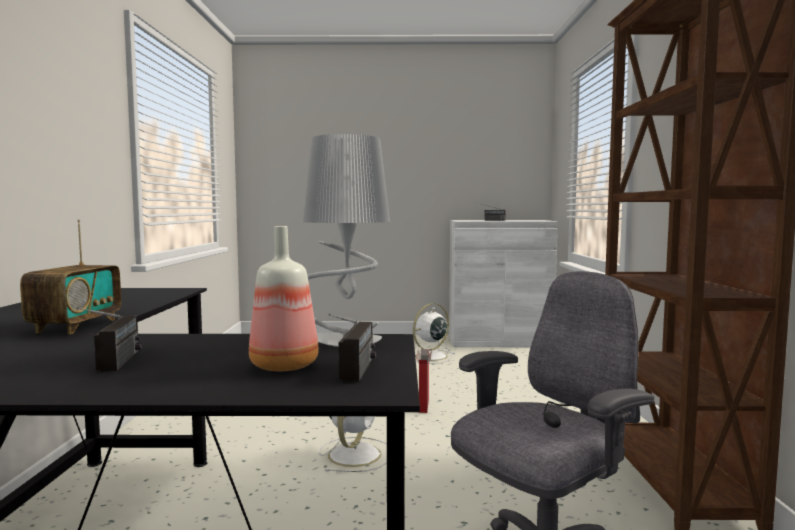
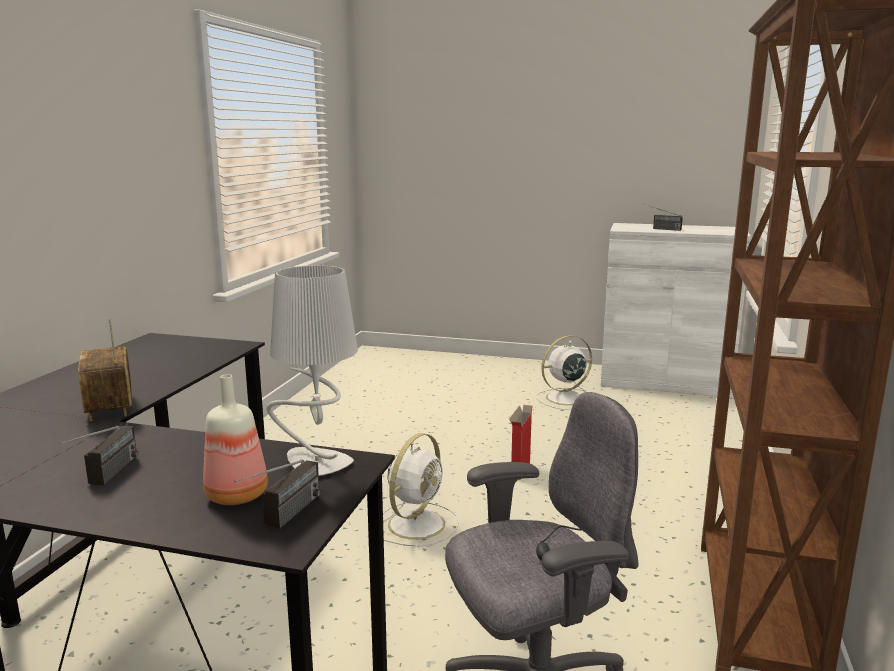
camera: 15 degrees right, 10 degrees up
(76, 326) = (110, 407): radio -> radio turned 135 degrees clockwise

